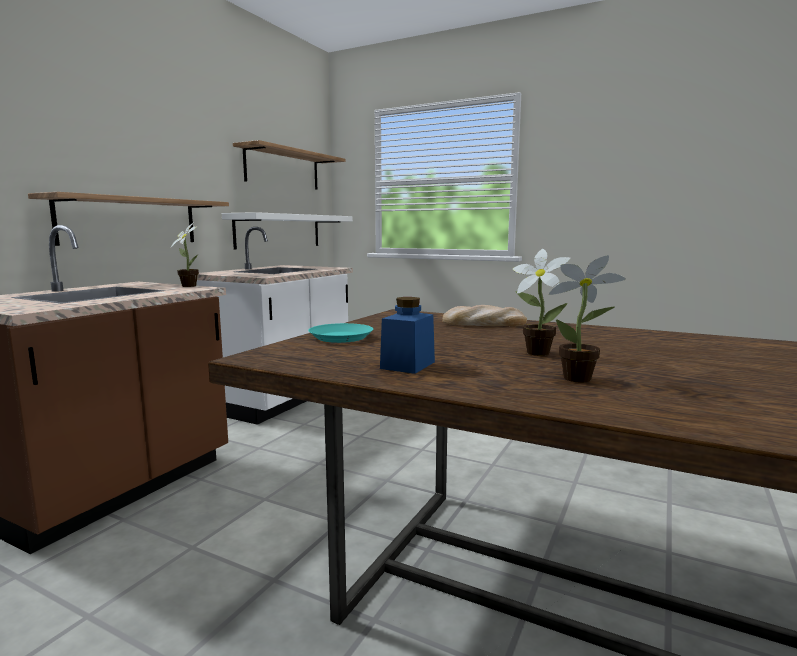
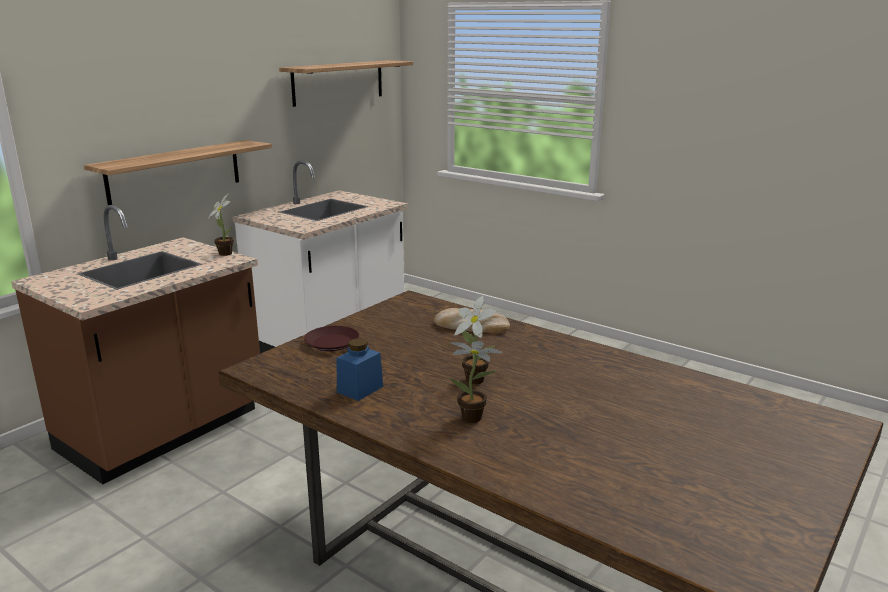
camera: 10 degrees right, 10 degrees up
(279, 231) = (334, 153): white shelf -> none
(340, 337) = (331, 343): turquoise plate -> brown plate

